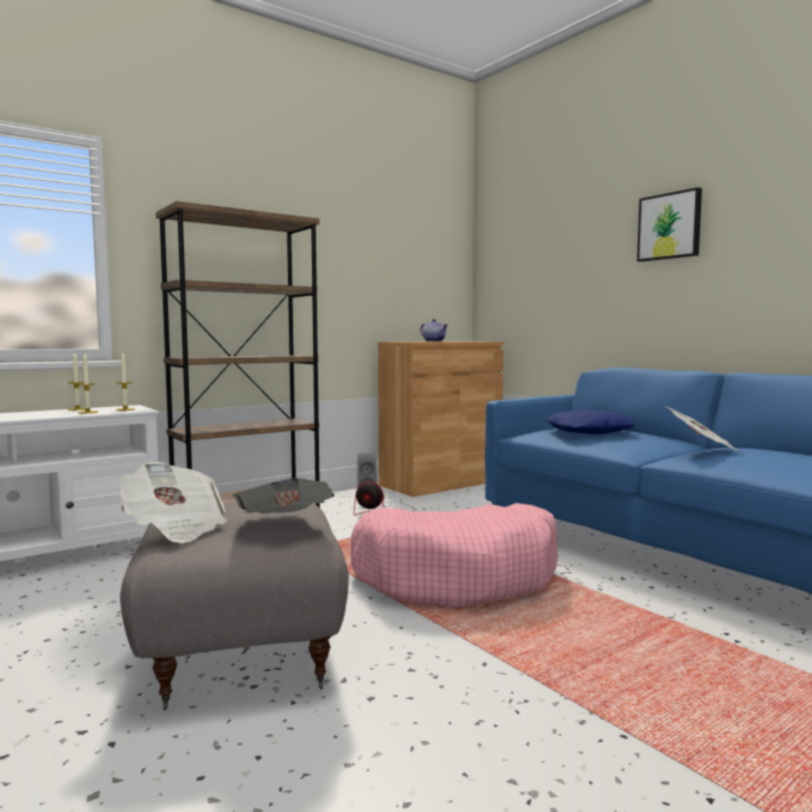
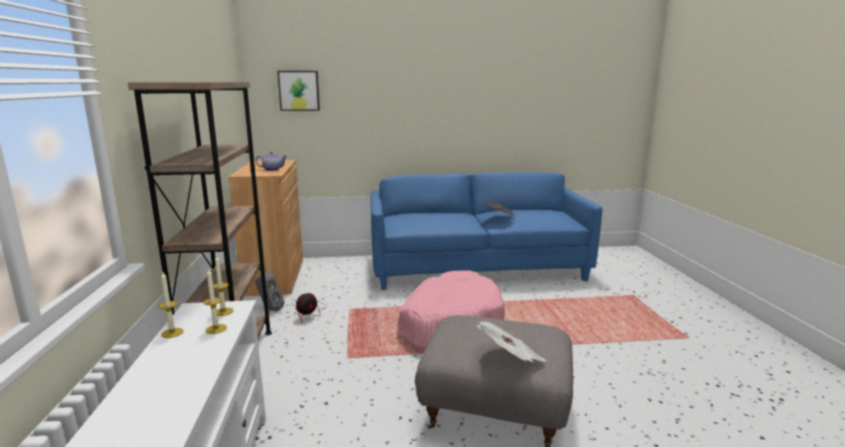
camera: 60 degrees left, 10 degrees up
(285, 525) = (526, 328): newspaper -> none
(589, 432) = (428, 218): blue pillow -> none
(670, 226) = (421, 88): picture -> picture (299, 90)

